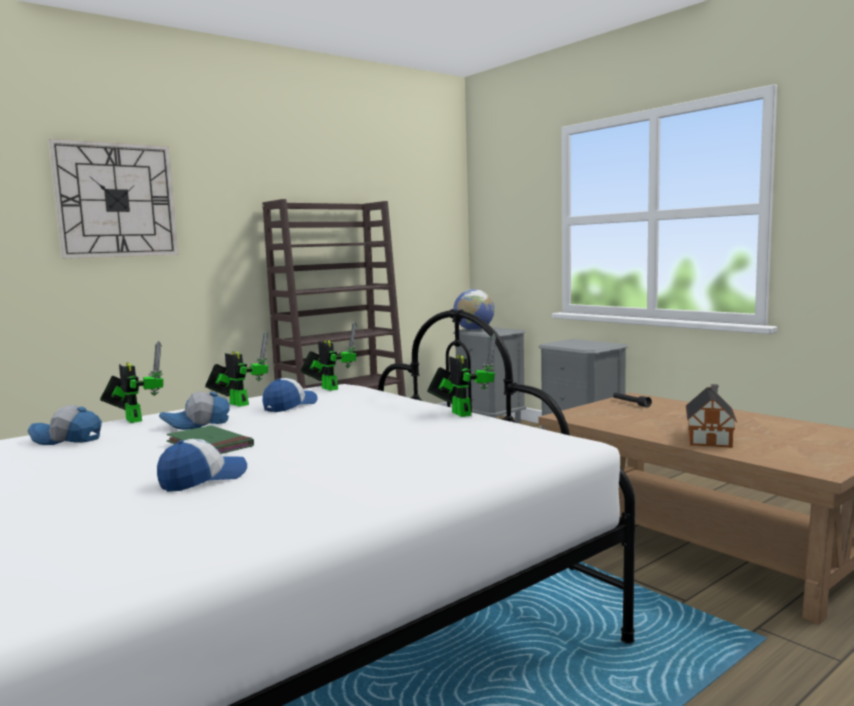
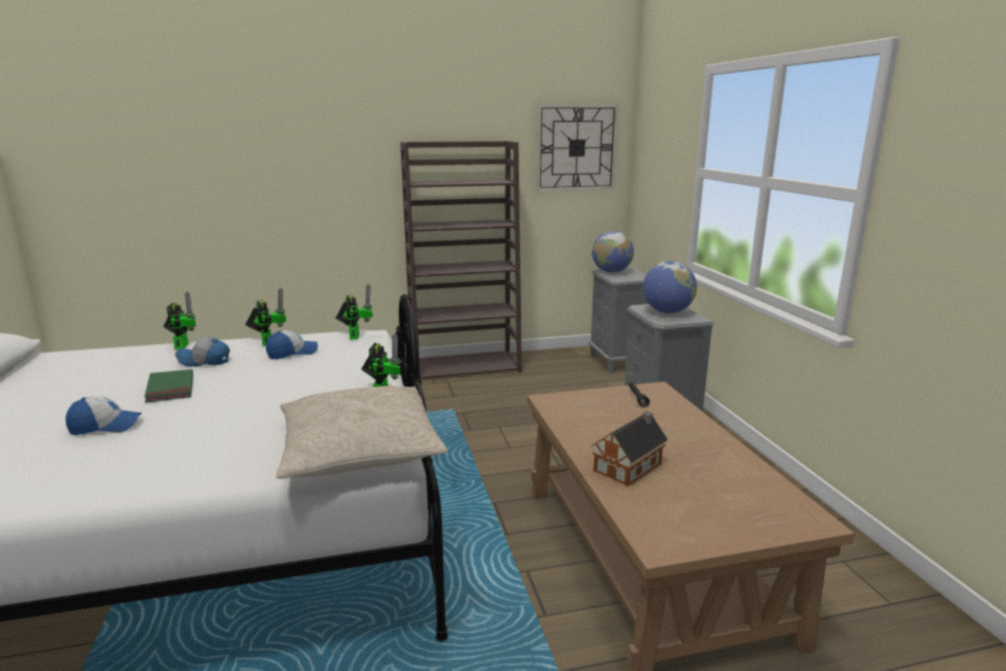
camera: 25 degrees right, 10 degrees up
(66, 439) = (115, 359): cap -> none
(116, 200) = (269, 143): wall clock -> wall clock (576, 148)
(530, 442) = (360, 448): none -> beige pillow
(580, 343) = (667, 312): none -> globe

